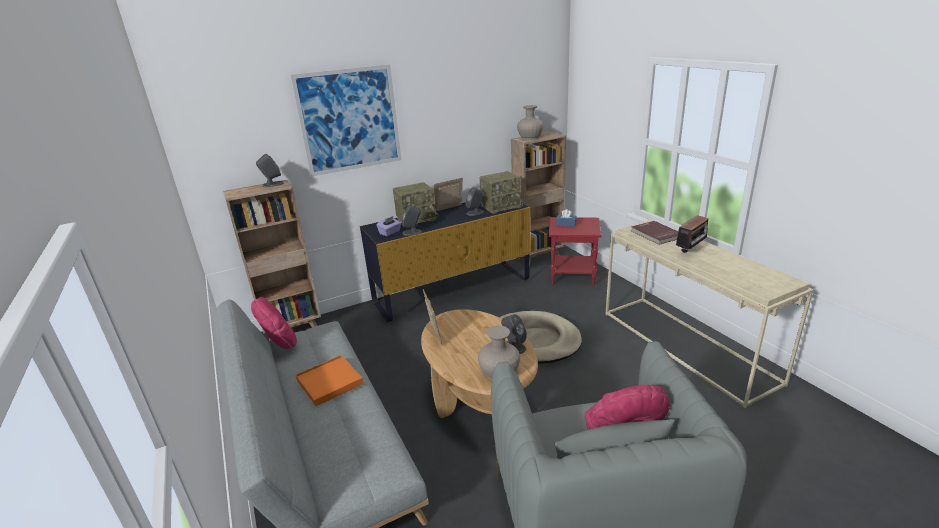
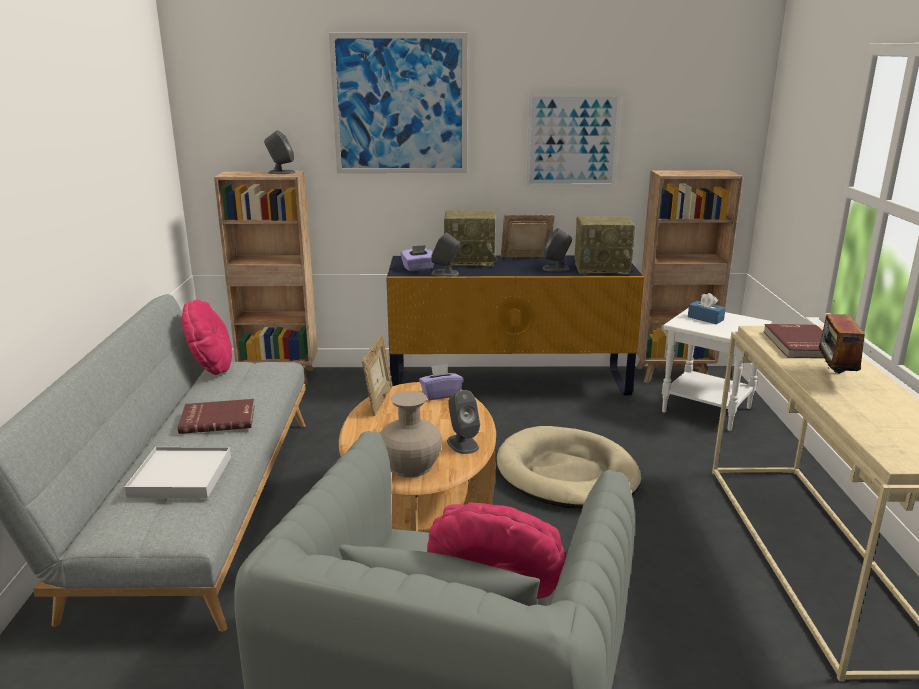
camera: 25 degrees right, 5 degrees down
(329, 382) = (218, 419): orange tray -> red book
(351, 434) = (181, 476): none -> white tray
(463, 127) = (572, 140): none -> picture
(466, 317) = (440, 394): none -> purple tissue box
(530, 137) = (681, 172): beige vase -> none
(573, 276) = (708, 409): red side table -> white side table
(690, 251) = (833, 377): radio -> radio turned 120 degrees clockwise

